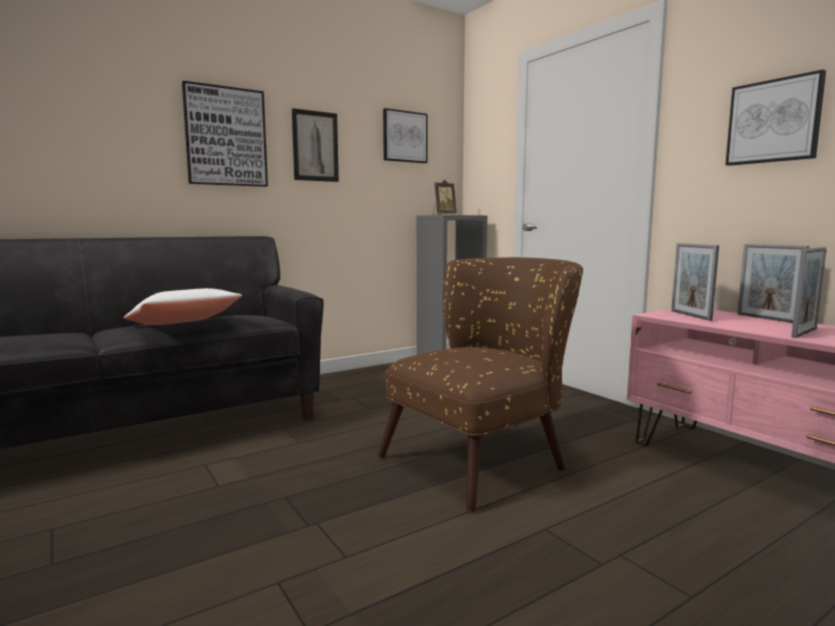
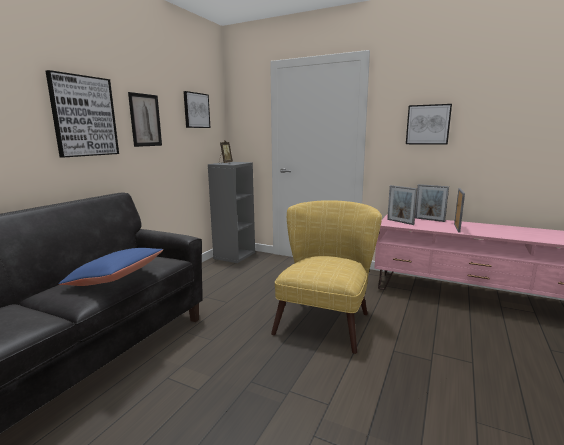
camera: 30 degrees left, 5 degrees up
(183, 325) = (115, 279): white pillow -> blue pillow
(485, 459) = (326, 319): brown armchair -> yellow armchair

